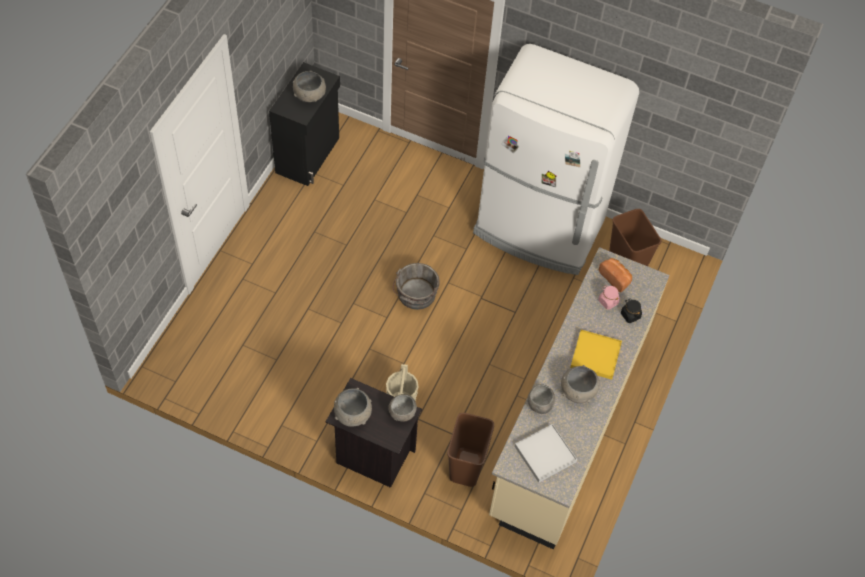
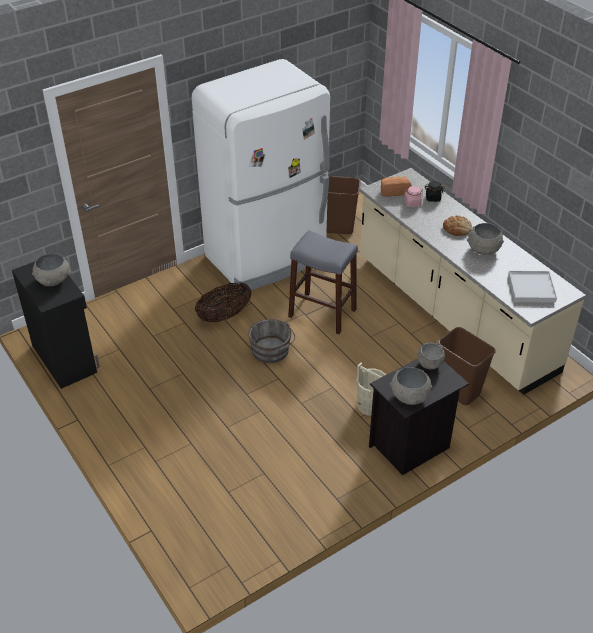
camera: 55 degrees left, 15 degrees down
(435, 237) = (224, 316): none -> basket
(493, 310) = (322, 313): none -> grey stool
(539, 405) = (484, 273): grey bowl -> none
(595, 356) = (457, 228): yellow tray -> bread

